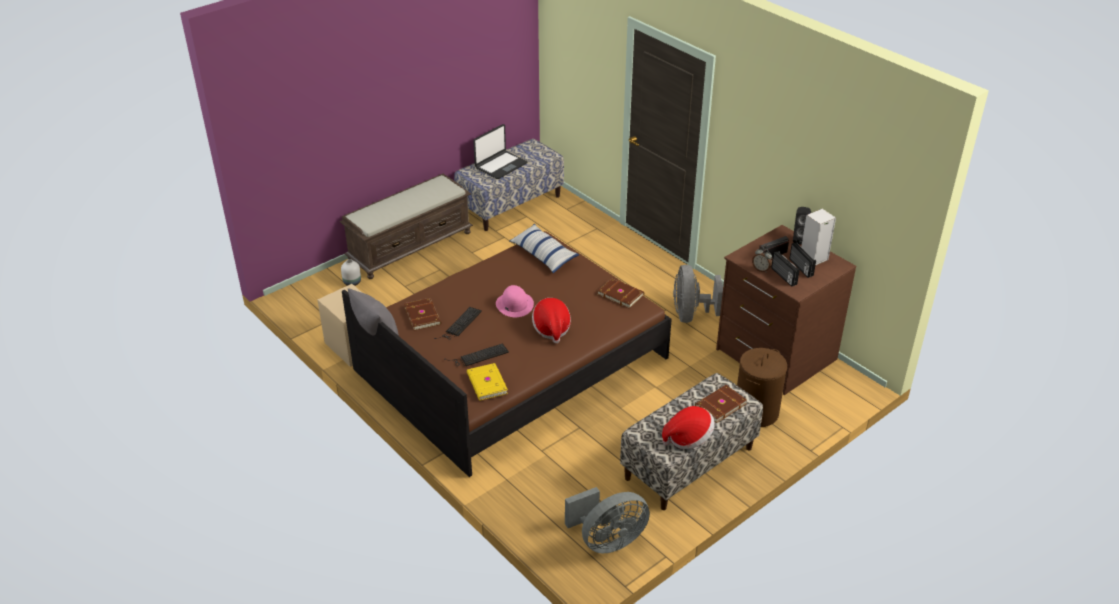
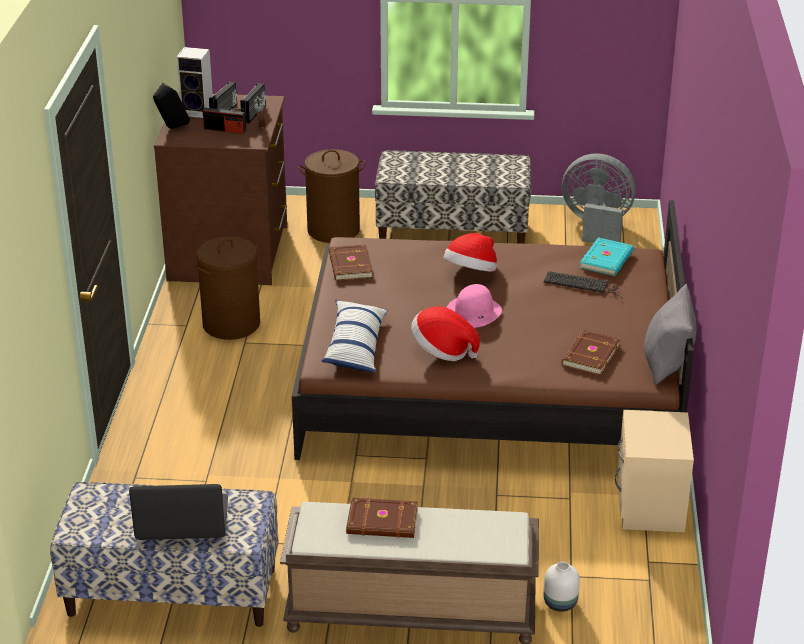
camera: 135 degrees left, 5 degrees down
(460, 324) = (561, 324): keyboard -> none
(486, 384) = (607, 259): yellow book -> turquoise book
(688, 438) = (482, 161): hat -> hat (442, 350)
(691, 314) = (231, 324): grey fan -> brown laundry basket
(719, 405) = (418, 164): brown book -> brown book (382, 522)

